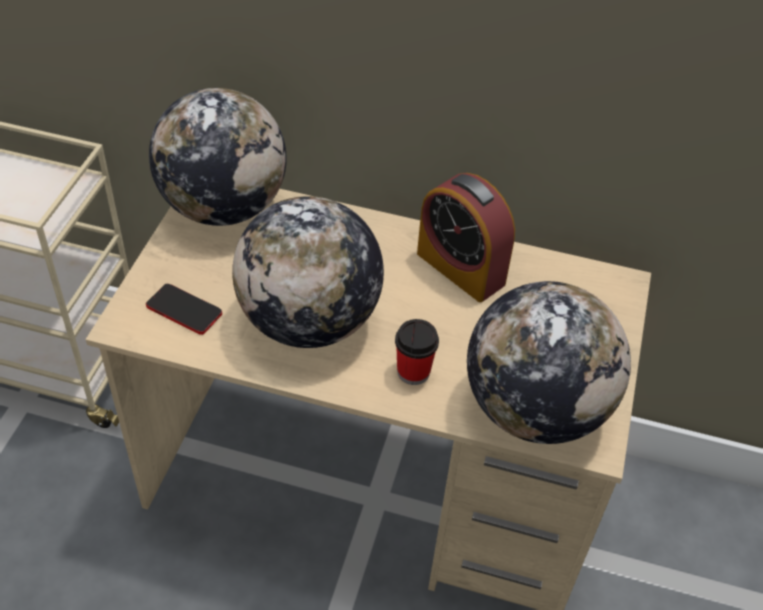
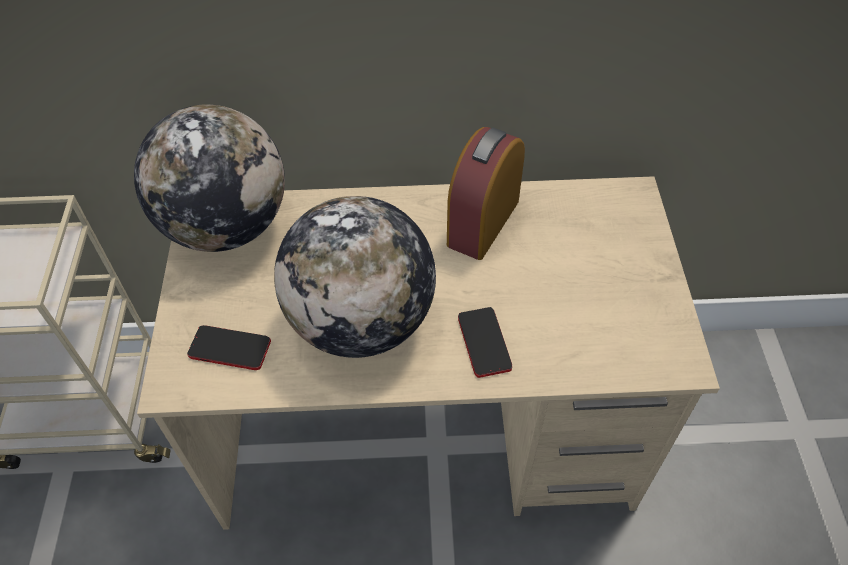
camera: 15 degrees left, 5 degrees up
(413, 372) = (484, 342): cup -> phone
(460, 268) = (483, 222): alarm clock -> alarm clock turned 90 degrees clockwise
(534, 409) = (612, 344): globe -> none

